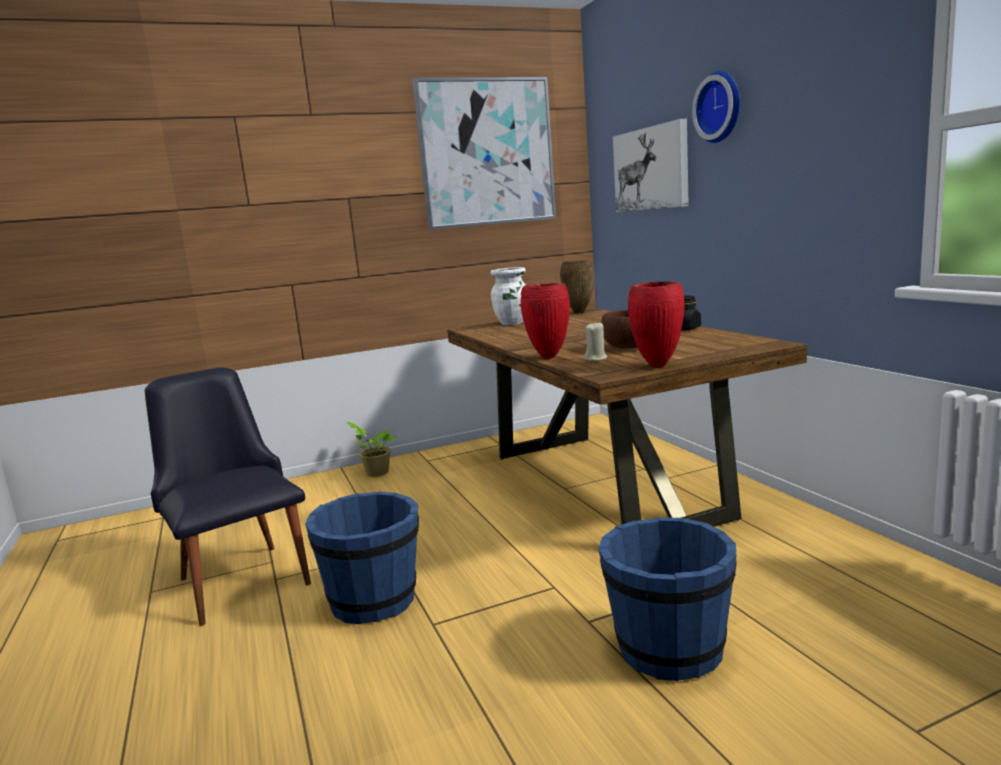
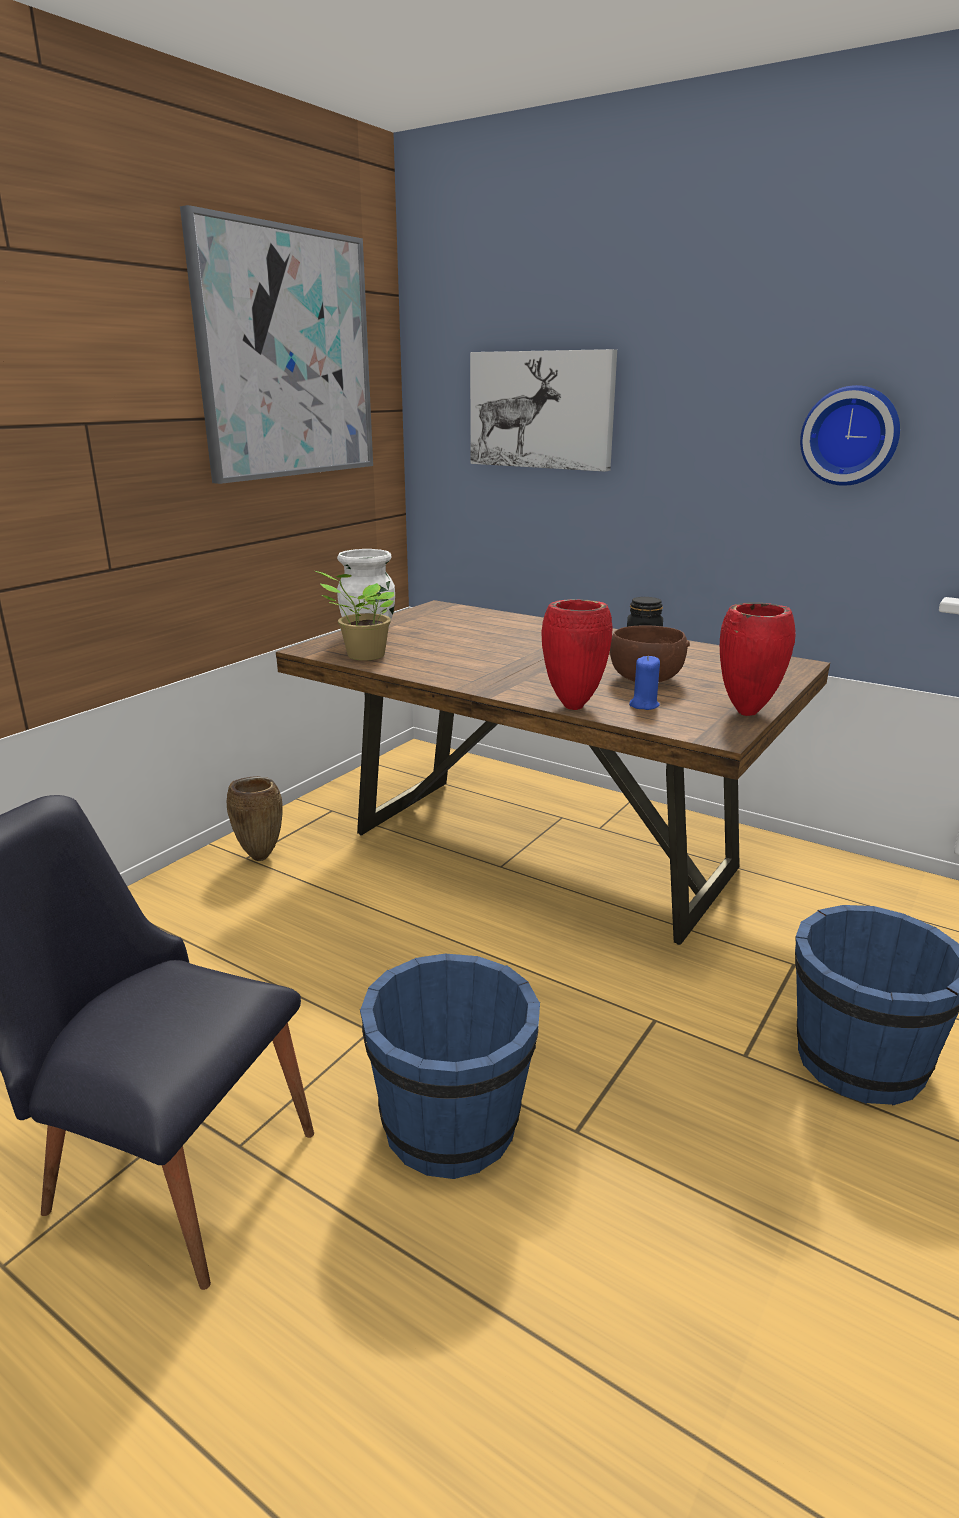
camera: 35 degrees left, 10 degrees up
(375, 473) = (181, 897): potted plant -> potted plant (363, 656)
(579, 313) = (435, 610): brown vase -> brown vase (261, 857)
(596, 359) = (644, 705): beige candle -> blue candle
(721, 107) = (683, 345): wall clock -> wall clock (850, 436)

